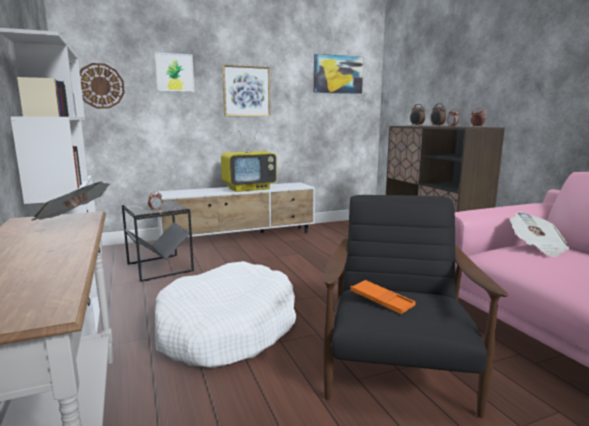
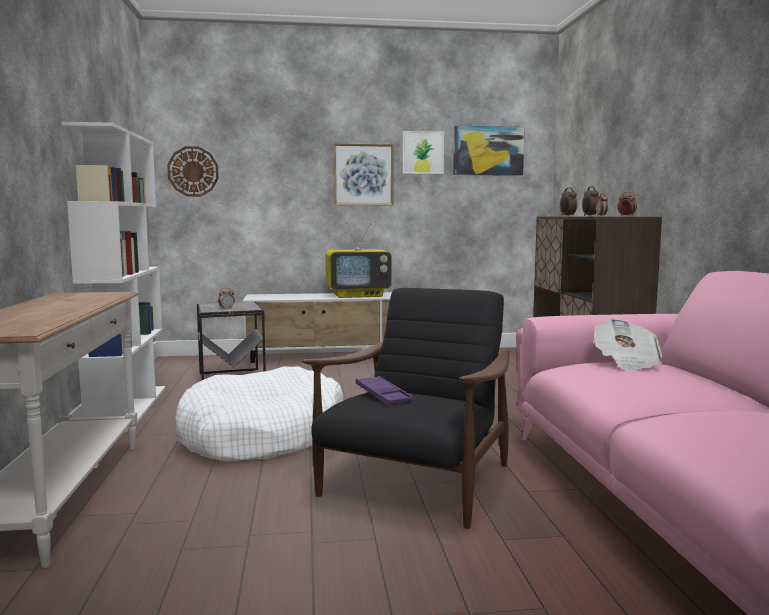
camera: 15 degrees right, 5 degrees down
(73, 221) = (101, 295): newspaper -> none
(174, 72) = (276, 154): picture -> picture (423, 152)
(381, 301) = (383, 395): orange tray -> purple tray

